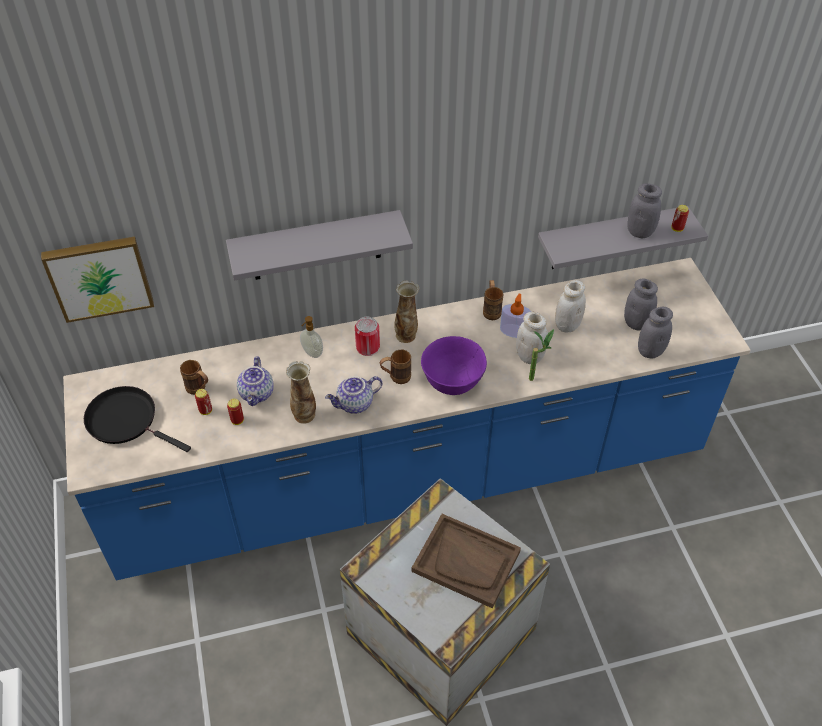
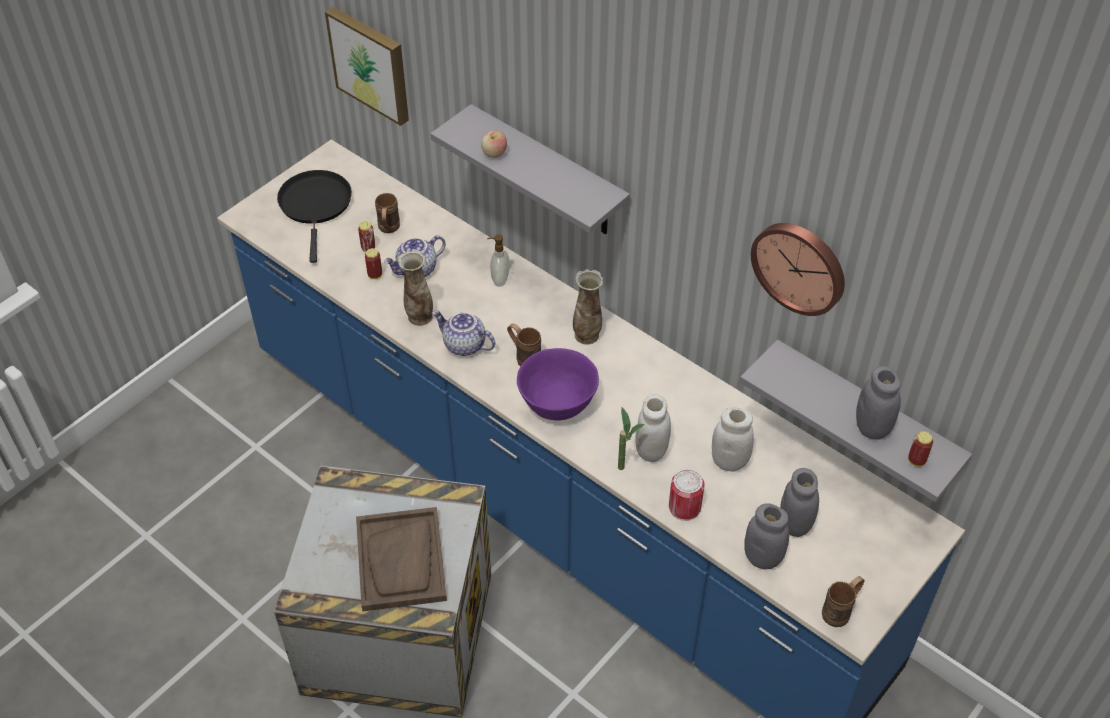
camera: 55 degrees right, 0 degrees up
(292, 252) = (494, 153): none -> apple
(367, 347) = (544, 315): can -> can (684, 507)
(491, 310) = (689, 384): brown mug -> brown mug (841, 611)
(514, 331) = (676, 419): soap dispenser -> none
(554, 165) = (800, 266): none -> wall clock

